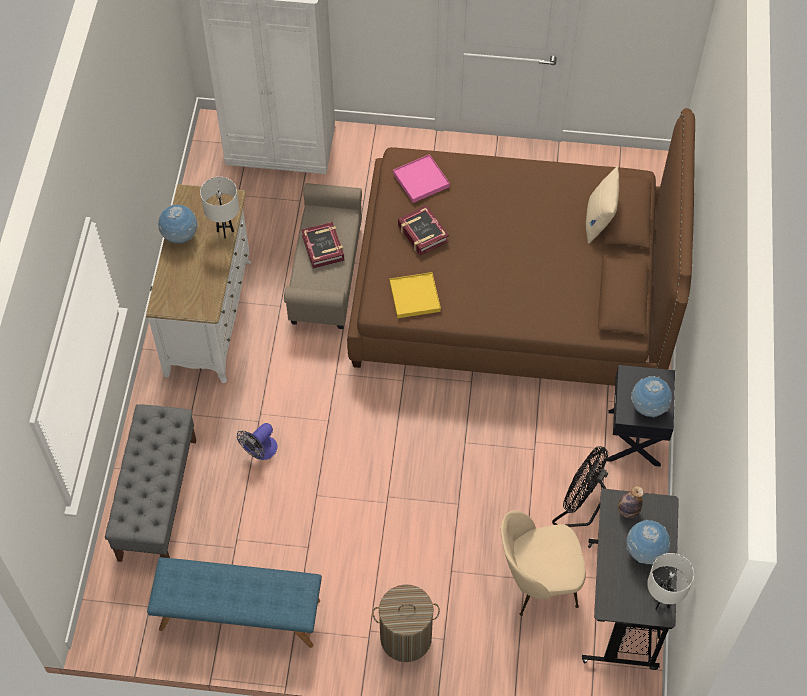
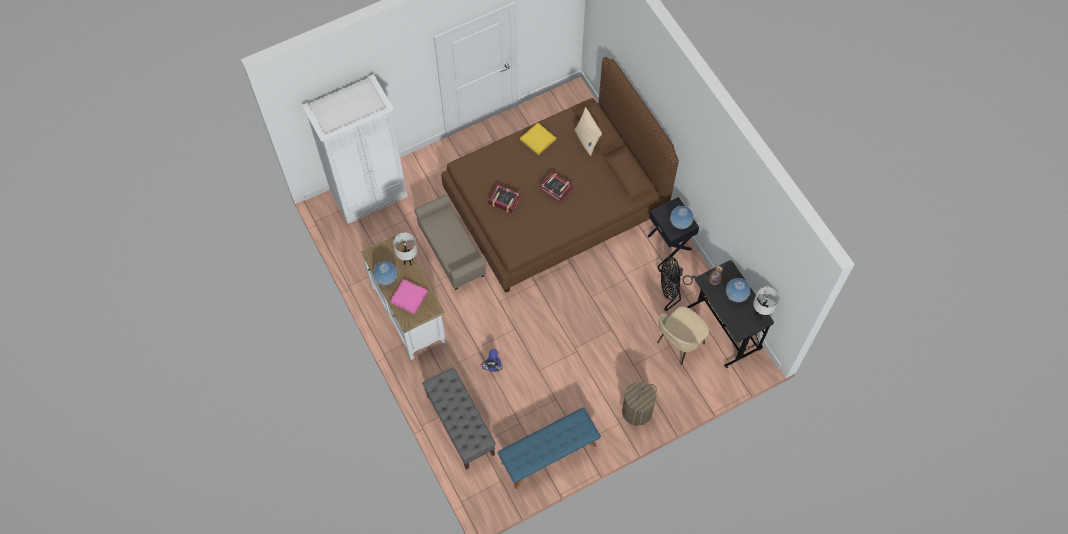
camera: 35 degrees left, 5 degrees up
(323, 248) = (449, 238): book -> book (556, 188)
(414, 297) = (526, 236): yellow tray -> yellow tray (538, 139)
(421, 180) = (481, 172): pink tray -> pink tray (409, 297)

